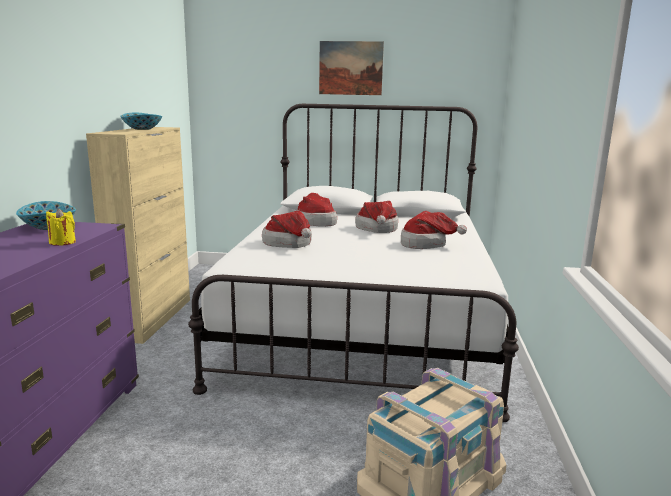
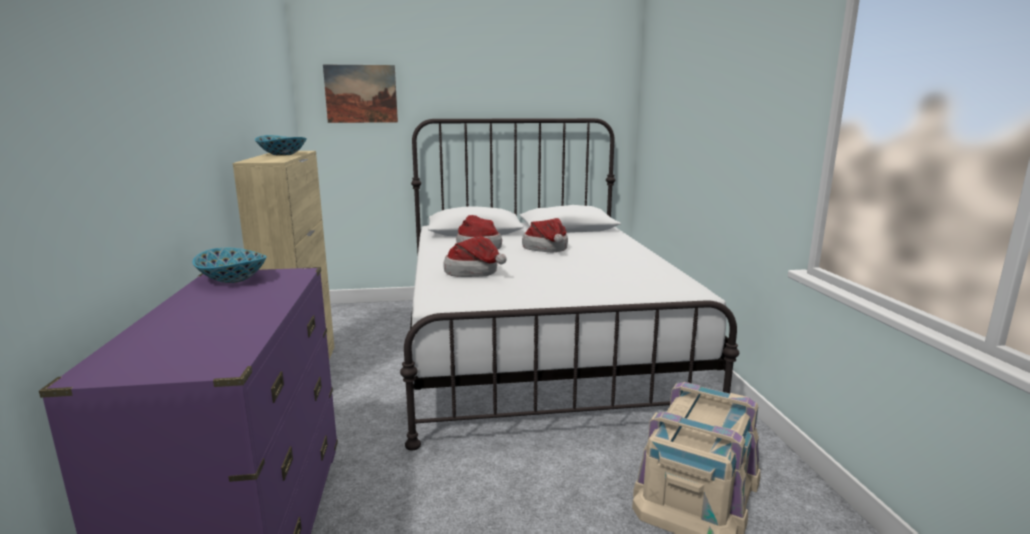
camera: 15 degrees left, 0 degrees up
(62, 242) = (277, 296): yellow candle -> none
(350, 68) = (483, 80): picture -> picture (361, 94)
(426, 244) = (609, 260): hat -> none

